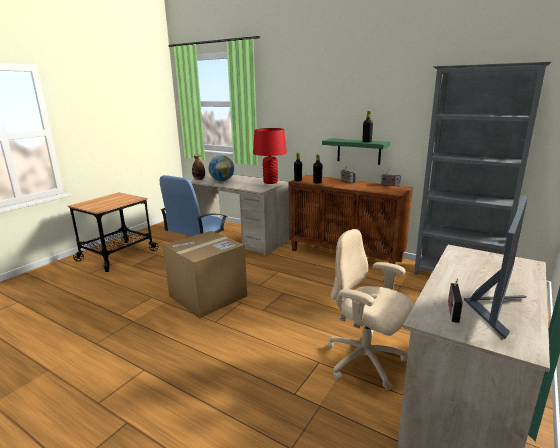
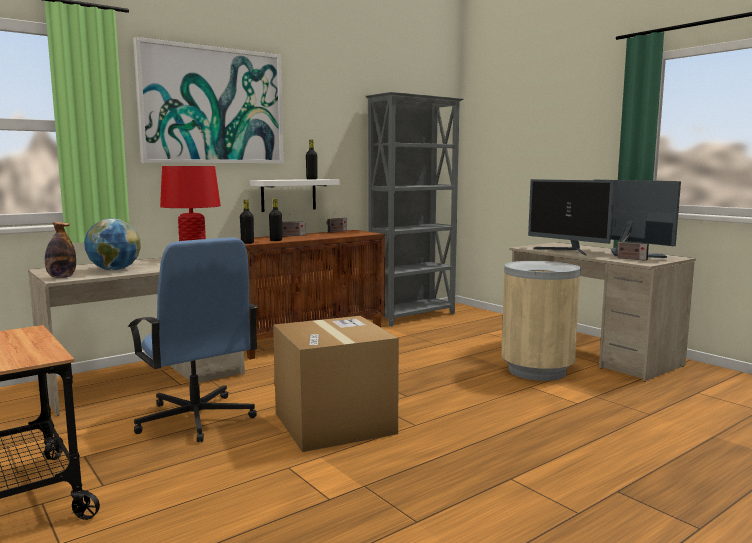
camera: 70 degrees left, 10 degrees down
(310, 88) = (213, 106): none -> picture
(358, 151) = (288, 195): green shelf -> white shelf
(365, 362) = (536, 371): beige office chair -> beige trash can
(462, 272) = (568, 251): none -> monitor

